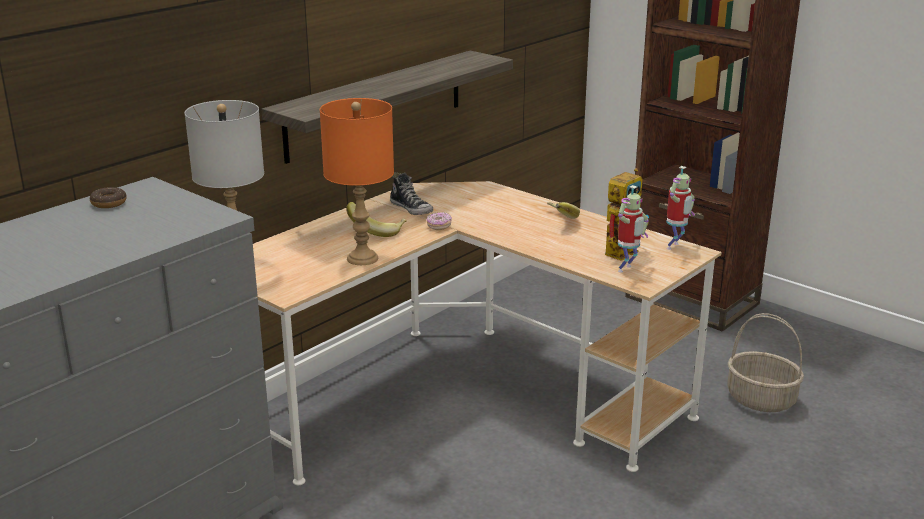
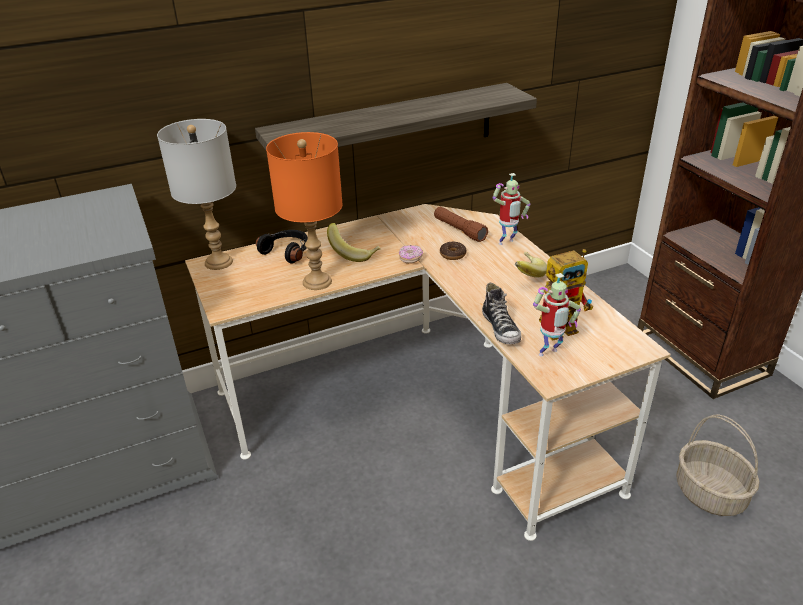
camera: 25 degrees right, 10 degrees up
(109, 203) = (68, 207): donut -> donut (452, 254)
(305, 241) = (287, 252): none -> black headphones
(412, 209) = (403, 233): shoe -> shoe (501, 328)
(465, 198) = (459, 230): none -> brown flashlight
(675, 247) = (622, 335): toy robot -> toy robot (507, 243)

